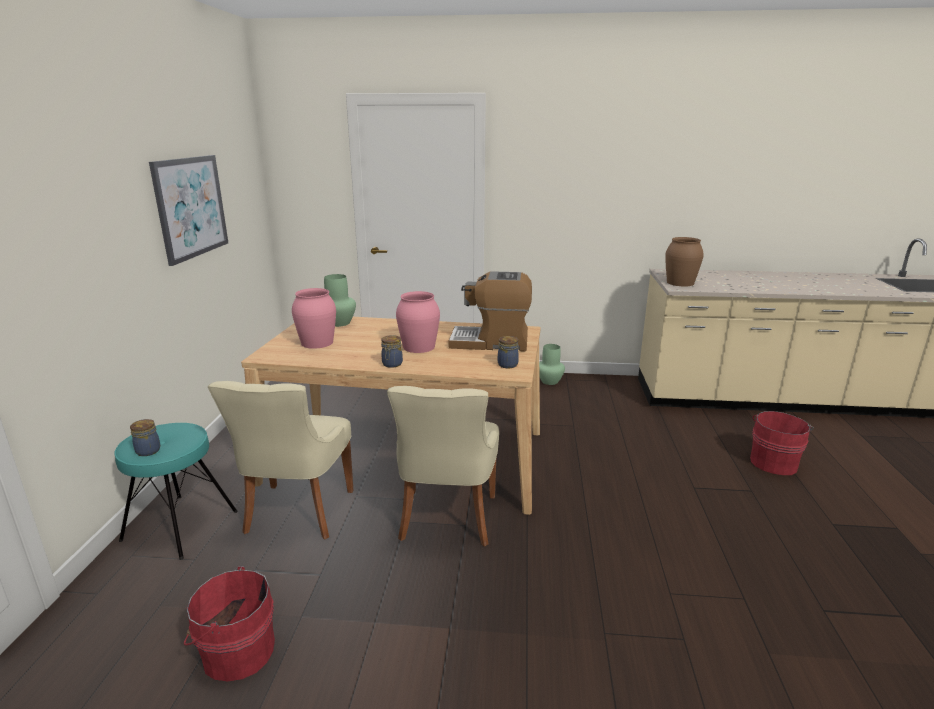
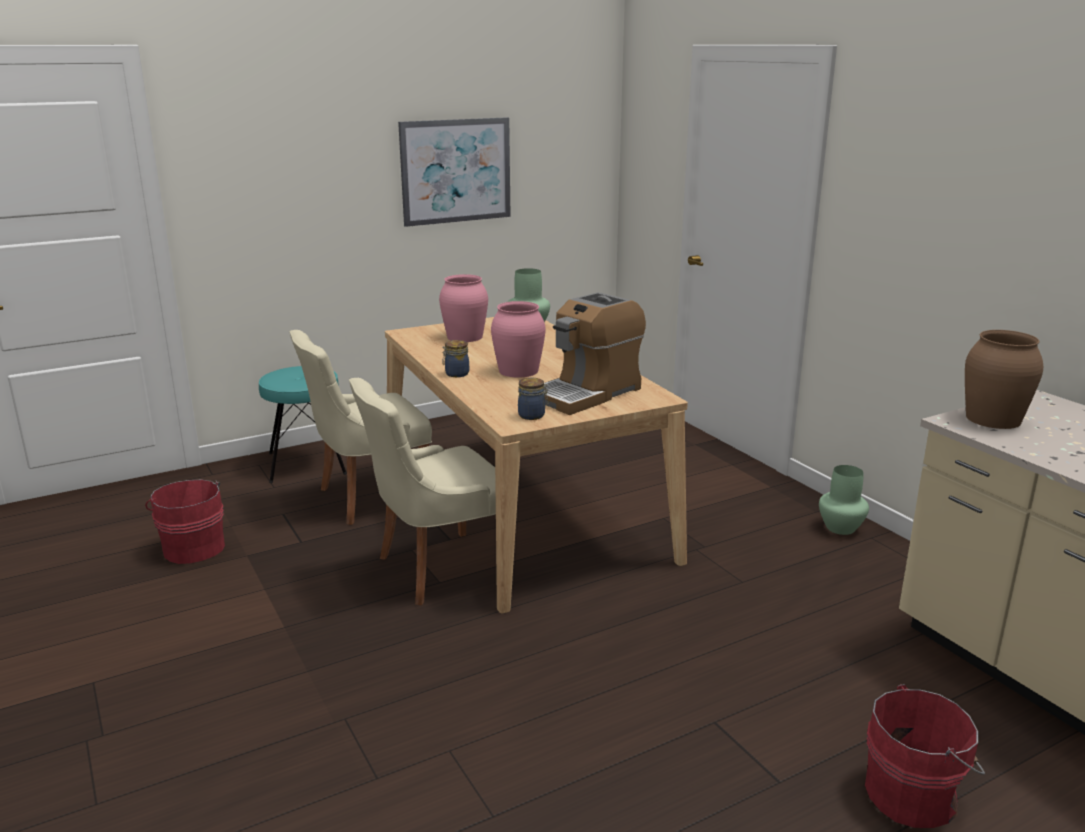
camera: 55 degrees right, 0 degrees up
(148, 450) = (278, 378): jar -> none
(491, 342) = (587, 393): coffee machine -> coffee machine turned 105 degrees counterclockwise

